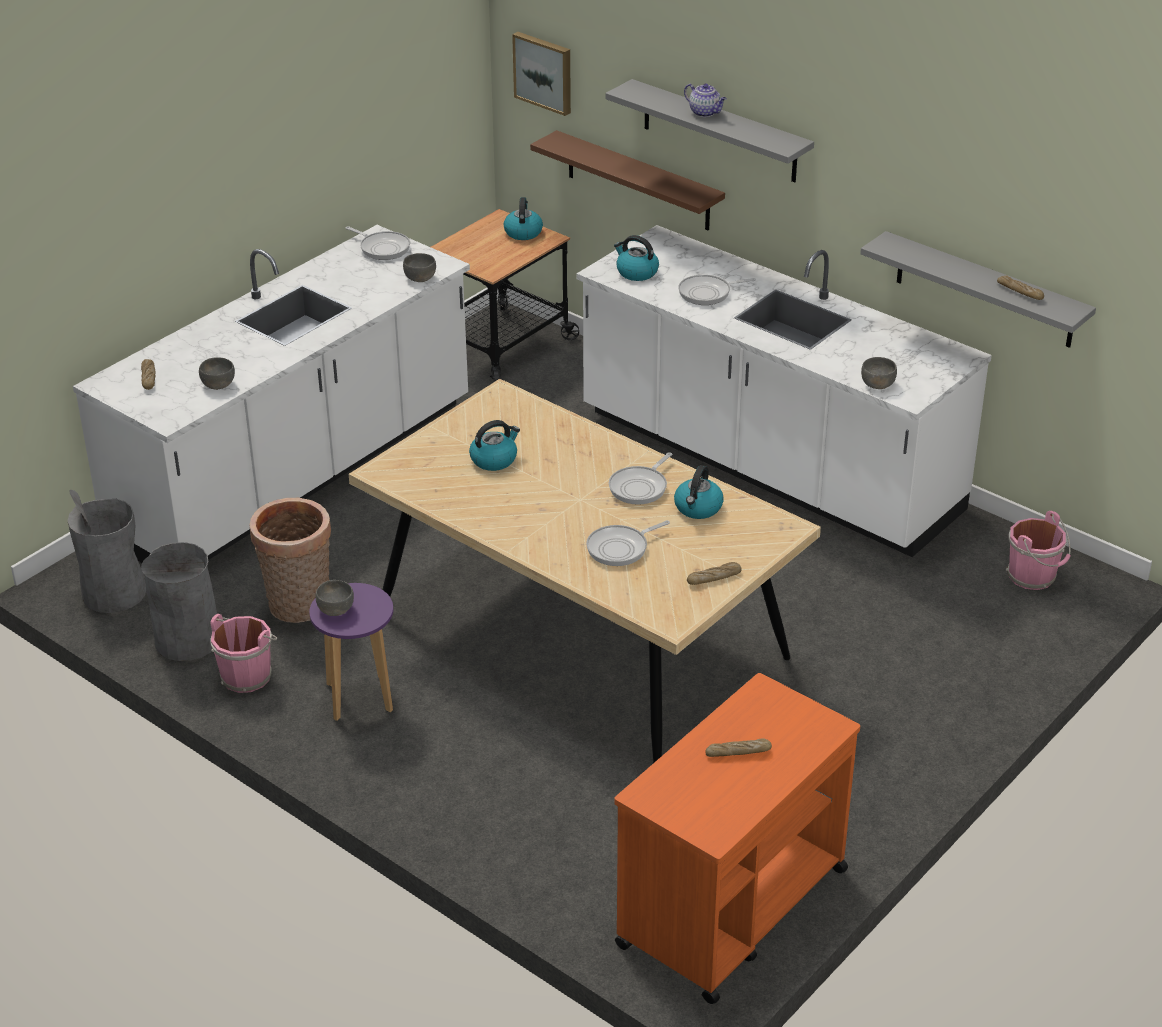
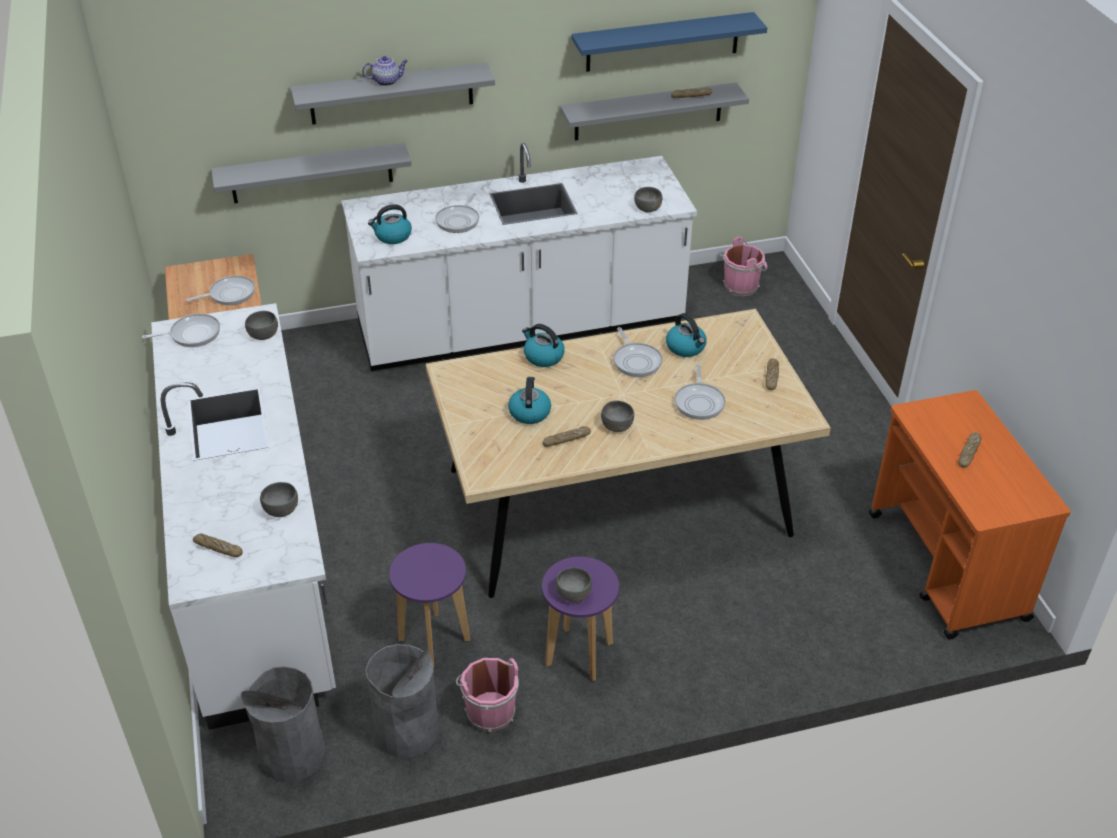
camera: 55 degrees left, 5 degrees up
(299, 607) = (434, 639): basket -> purple stool
(478, 495) = (566, 440): none -> bread
(500, 254) = (229, 294): none -> frying pan
(523, 232) = (215, 270): kettle -> kettle (543, 356)
(530, 514) = (617, 425): none -> grey bowl
(544, 72) = (186, 121): picture -> none
(638, 181) = (311, 173): brown shelf -> grey shelf
(1008, 210) = (662, 42): none -> blue shelf

